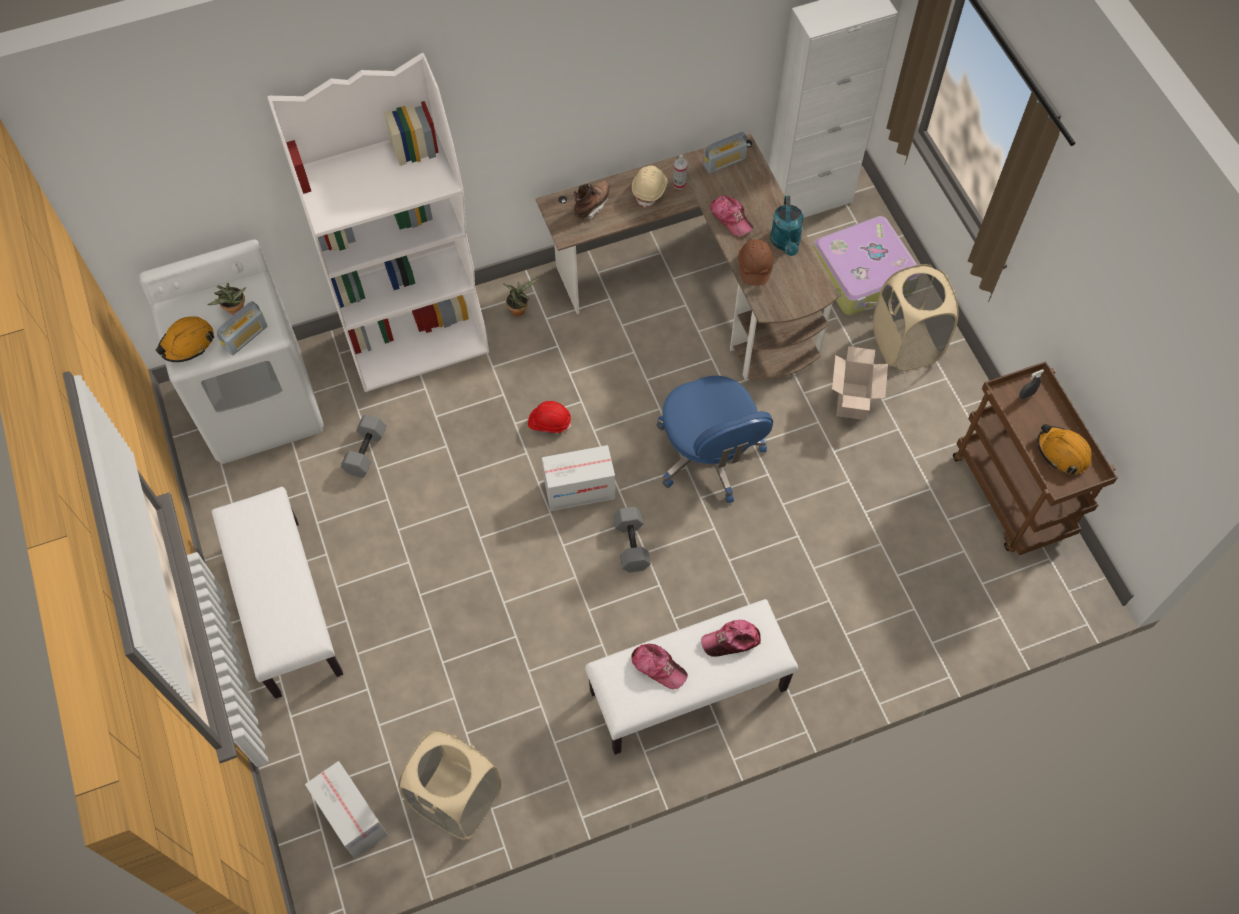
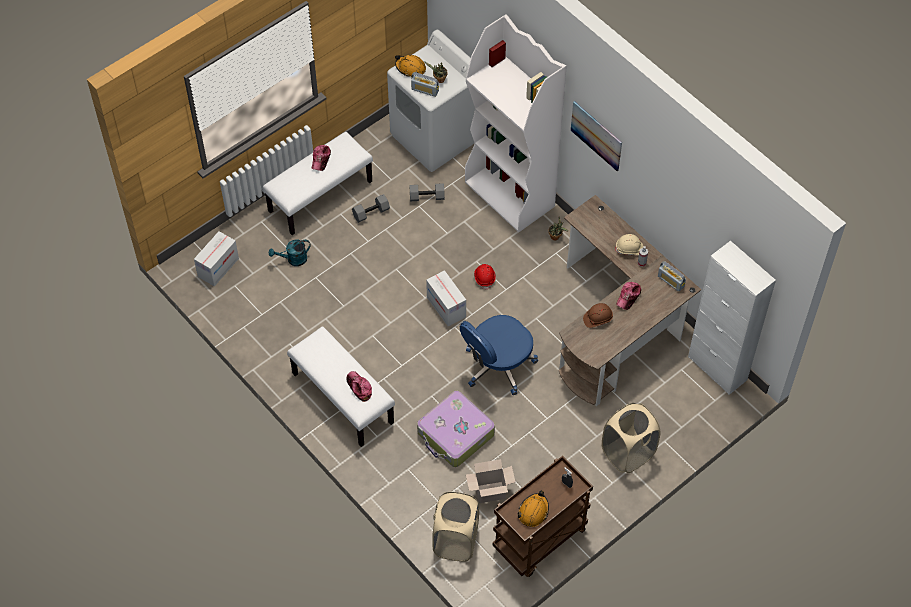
camera: 70 degrees right, 5 degrees down
(456, 799) = (243, 310): beige laundry basket -> beige laundry basket (455, 541)
(508, 110) = (596, 135): none -> picture
(591, 205) = (603, 223): brown boot -> none
(630, 544) = (421, 343): grey dumbbell -> grey dumbbell (371, 212)
(658, 667) = (331, 357): cap -> cap (321, 159)
(786, 243) = (623, 330): turquoise watering can -> turquoise watering can (293, 259)
(852, 402) = (569, 433): cardboard box -> cardboard box (489, 493)
(864, 275) = (672, 416): suitcase -> suitcase (455, 435)

